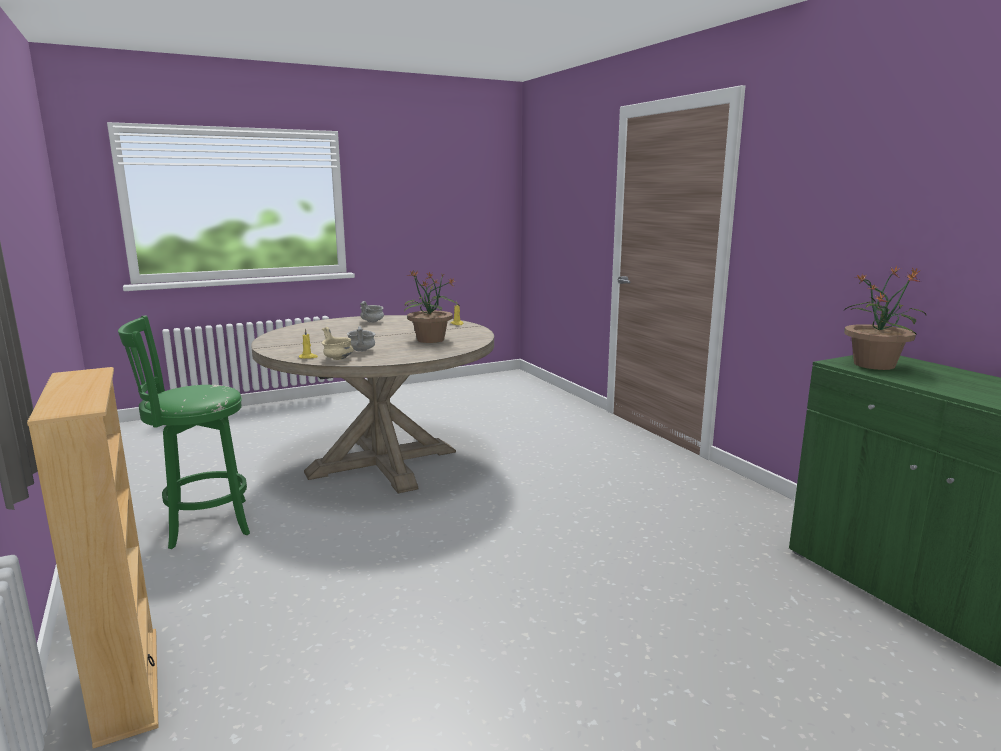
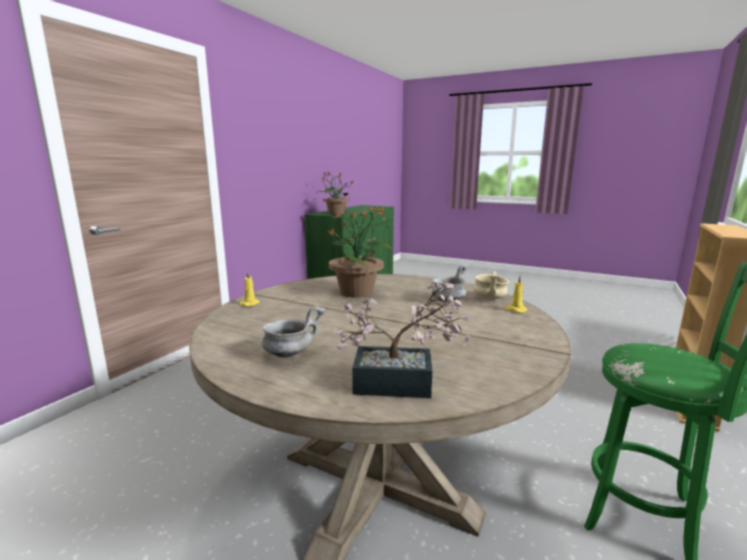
camera: 125 degrees left, 0 degrees up
(309, 327) = (403, 384): none -> potted plant

